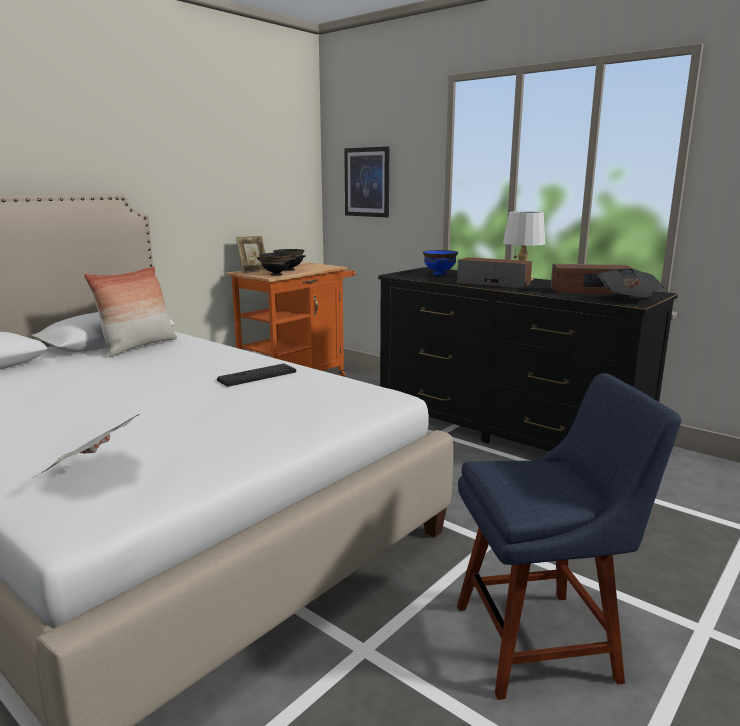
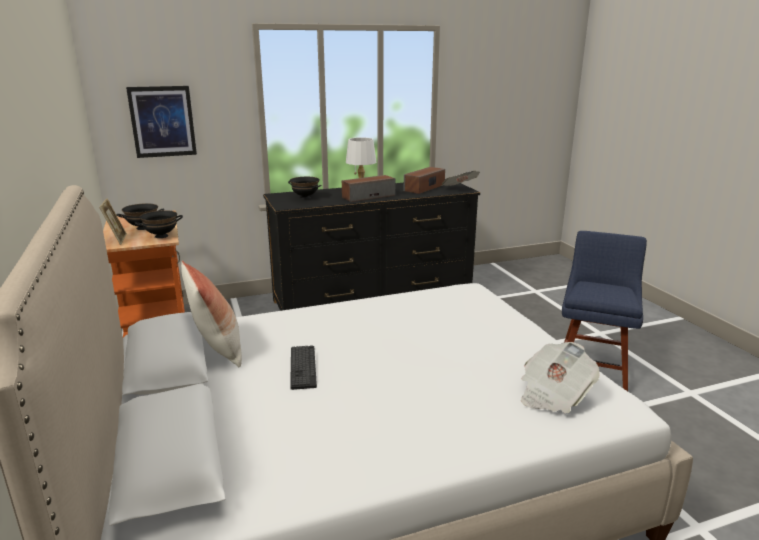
camera: 60 degrees left, 5 degrees up
(257, 376) = (385, 315): keyboard -> keyboard (303, 367)
(440, 274) = (305, 197): blue bowl -> black bowl

